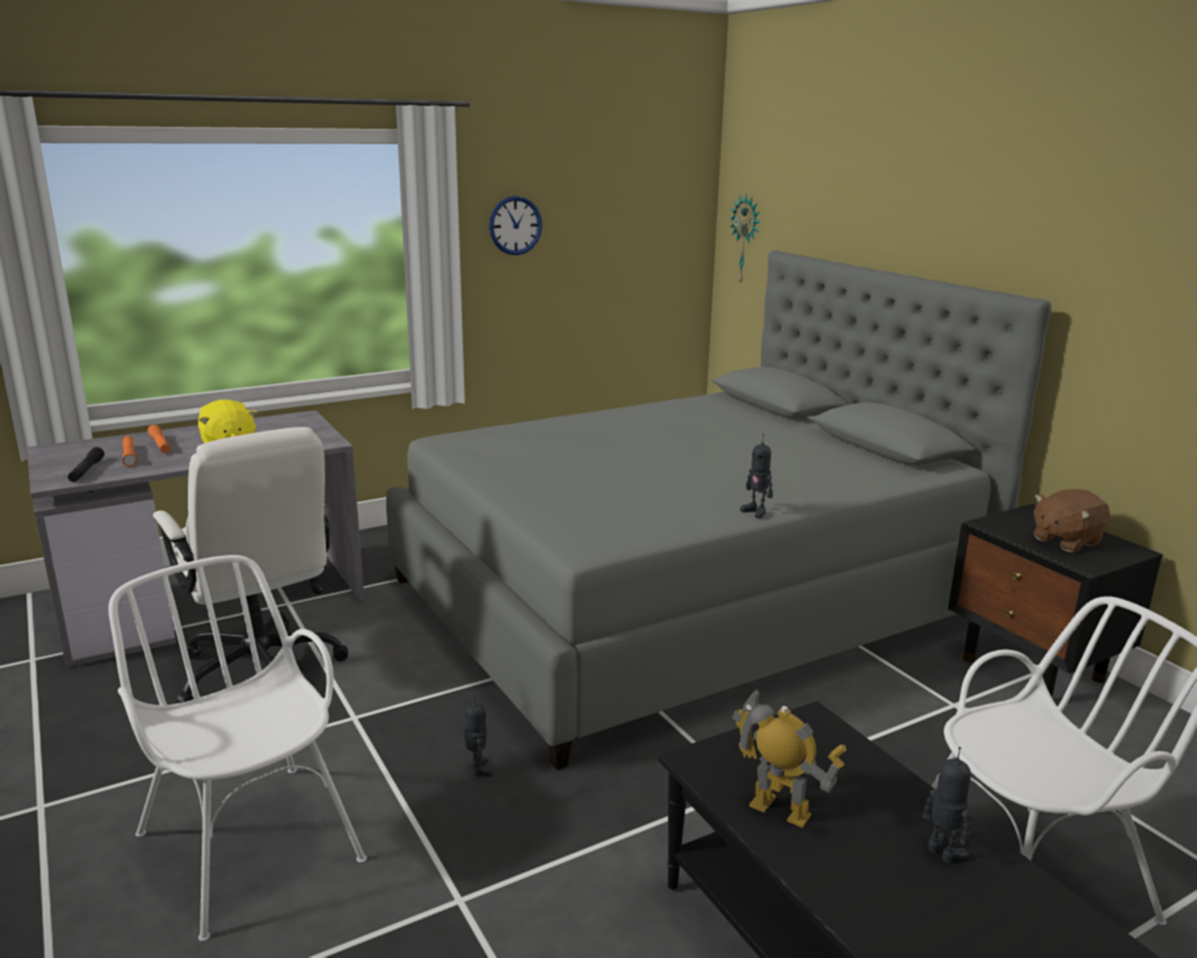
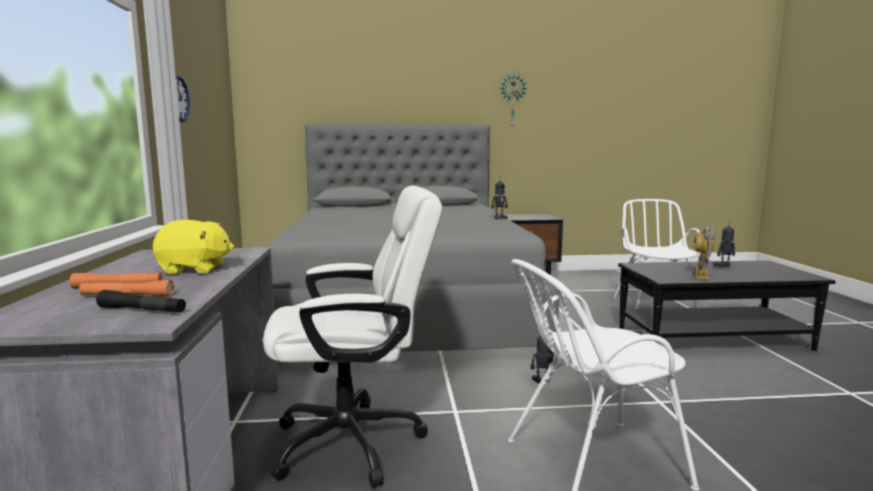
camera: 65 degrees left, 10 degrees down
(746, 240) = (268, 123): wall clock -> wall clock (512, 100)
(779, 810) = (701, 276): toy robot -> toy robot turned 45 degrees counterclockwise
(1065, 541) = (530, 216): brown plush toy -> none

